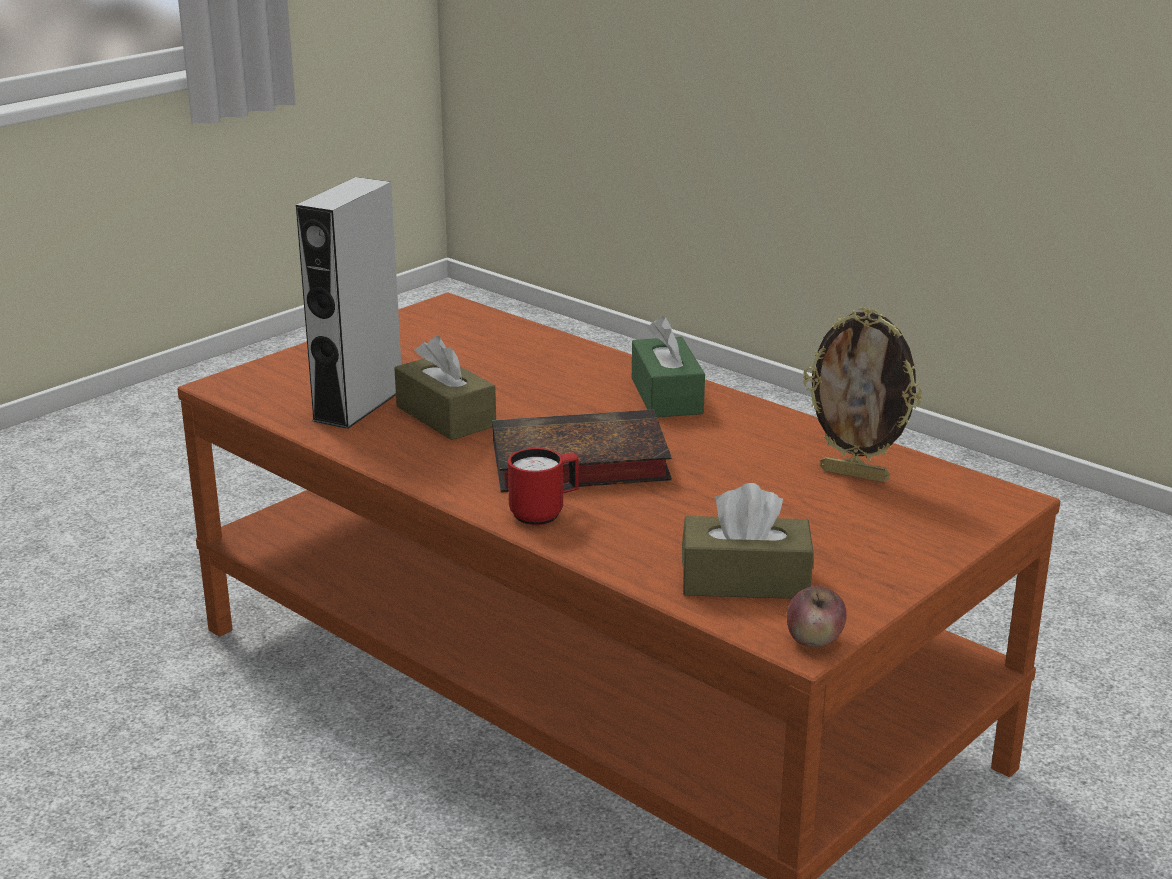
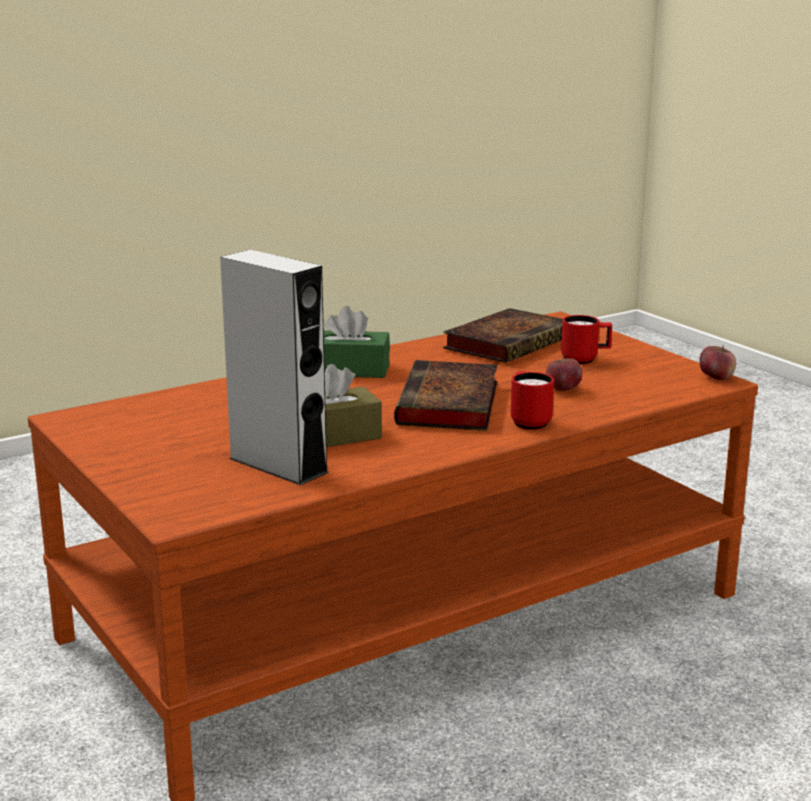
camera: 75 degrees left, 5 degrees down
(679, 526) = (563, 389): none -> apple
(745, 580) = (642, 383): brown tissue box -> none
(820, 532) = (585, 360): none -> red mug
(855, 474) = (508, 342): picture frame -> book

